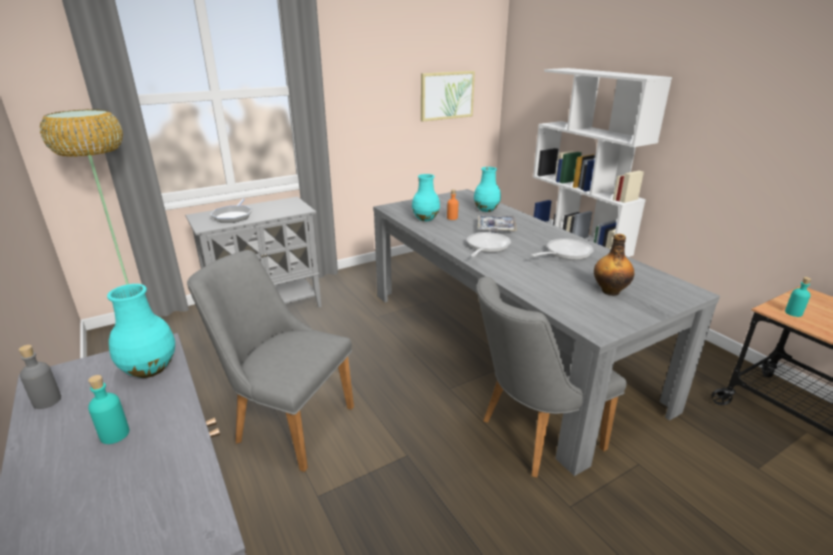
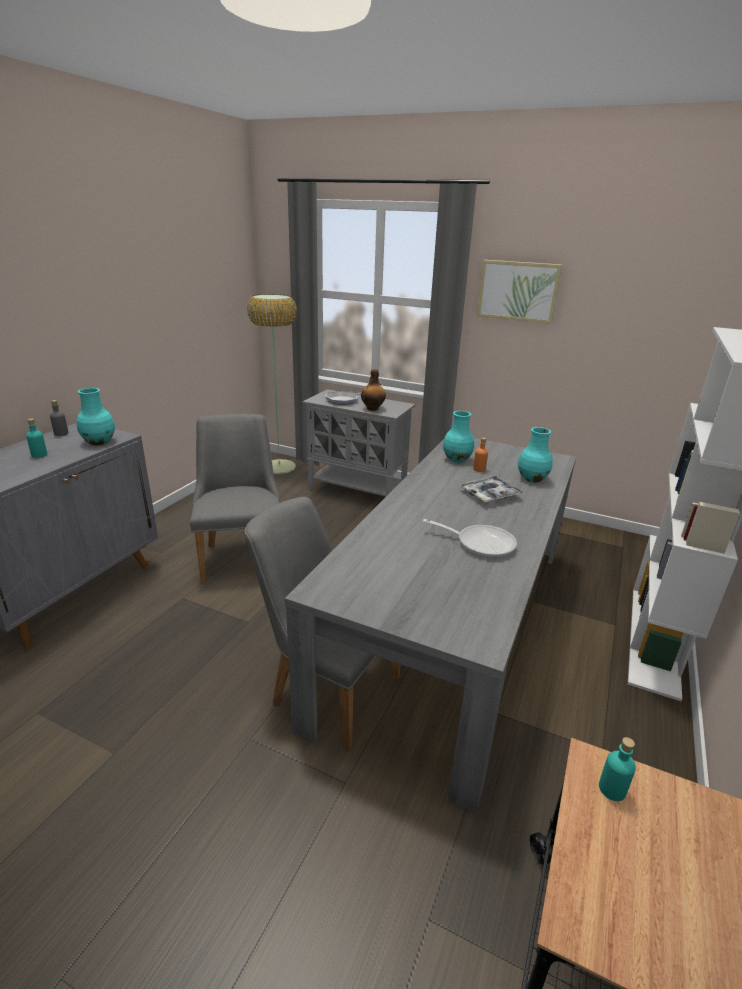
camera: 55 degrees right, 0 degrees up
(446, 95) = (635, 342): picture -> picture (518, 291)
(486, 247) = (433, 500): frying pan -> none
(610, 291) = (415, 586): bottle -> bottle (373, 409)

